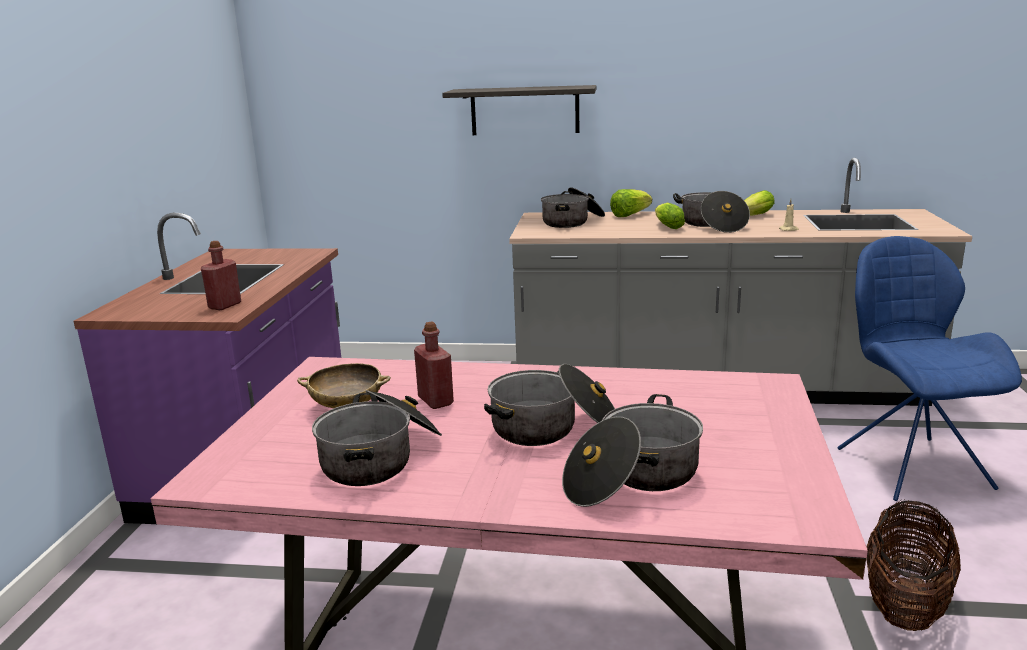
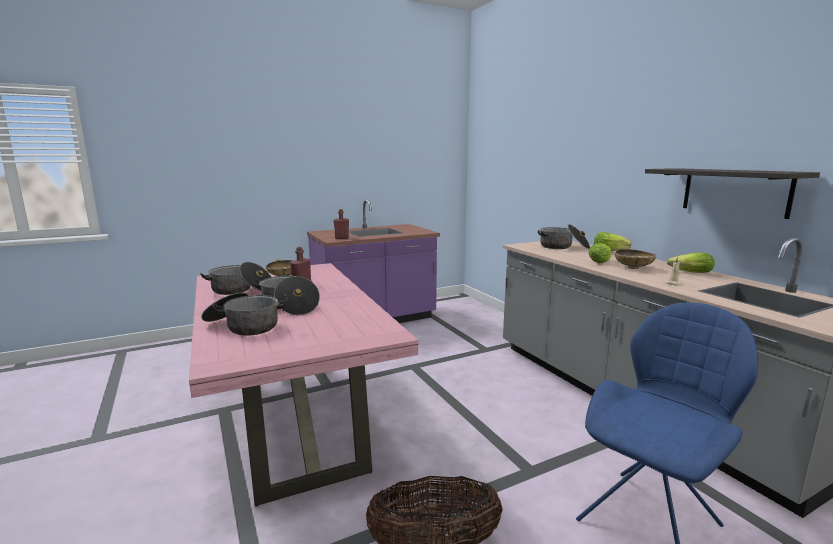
camera: 55 degrees right, 5 degrees down
(525, 110) = (571, 172): shelf -> shelf (735, 191)
(711, 225) = (633, 268): cooking pot -> beige bowl

